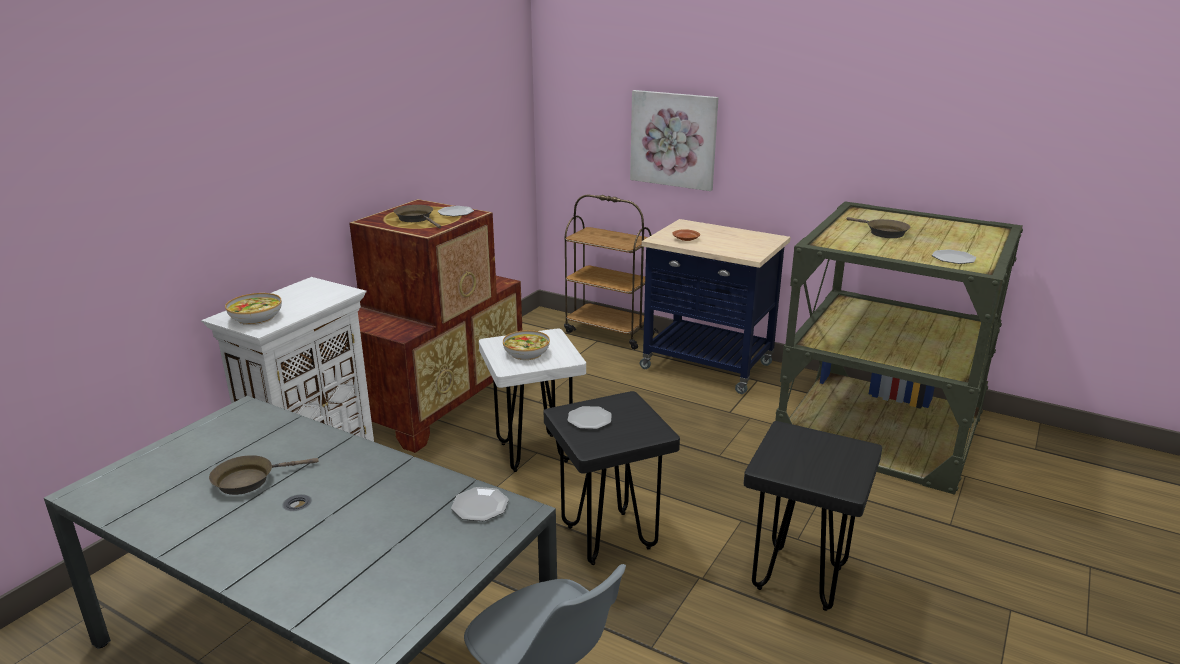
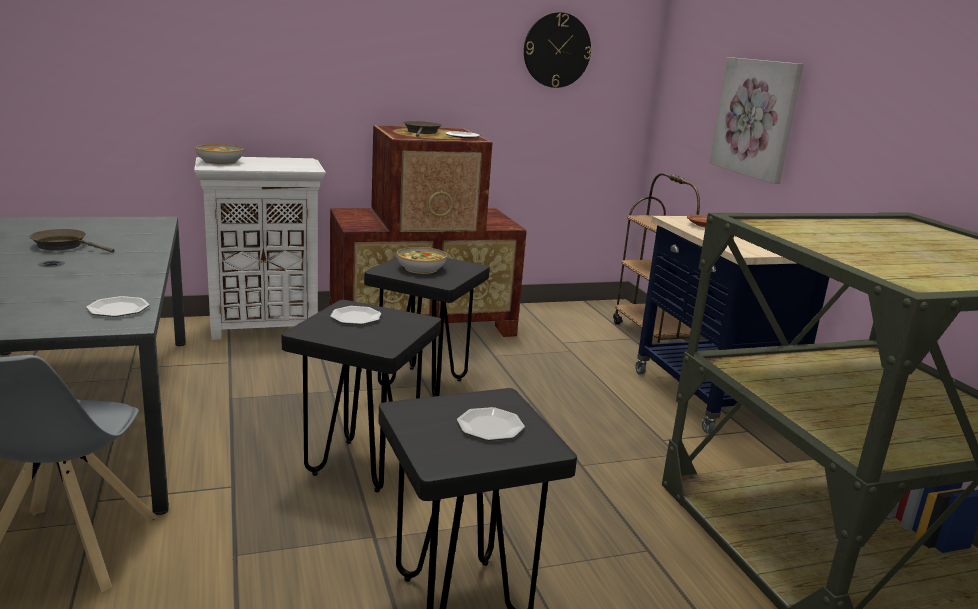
camera: 40 degrees right, 5 degrees down
(470, 101) = (557, 50): none -> wall clock
(534, 452) = (423, 384): white stool -> black stool
(883, 232) = (878, 237): brown frying pan -> none
(953, 258) = (908, 272): plate -> plate (490, 426)

